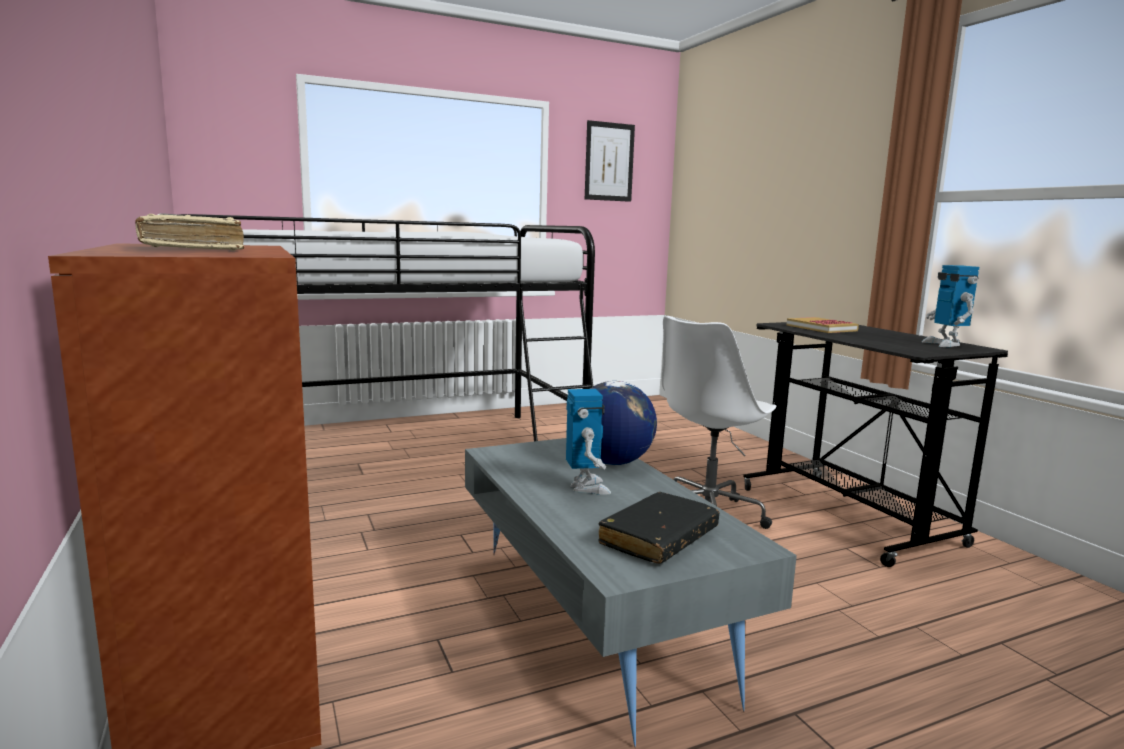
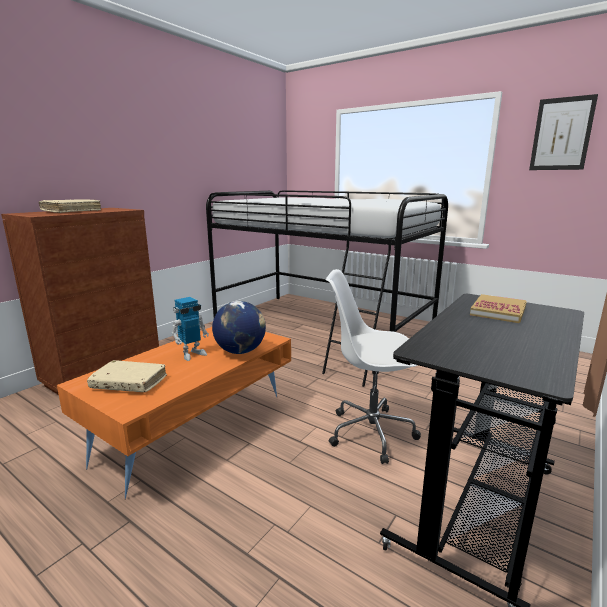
camera: 60 degrees right, 5 degrees up
(594, 619) = (194, 428): grey coffee table -> orange coffee table
(658, 538) = (129, 383): black book -> beige book
(945, 344) = (524, 362): toy robot -> none

